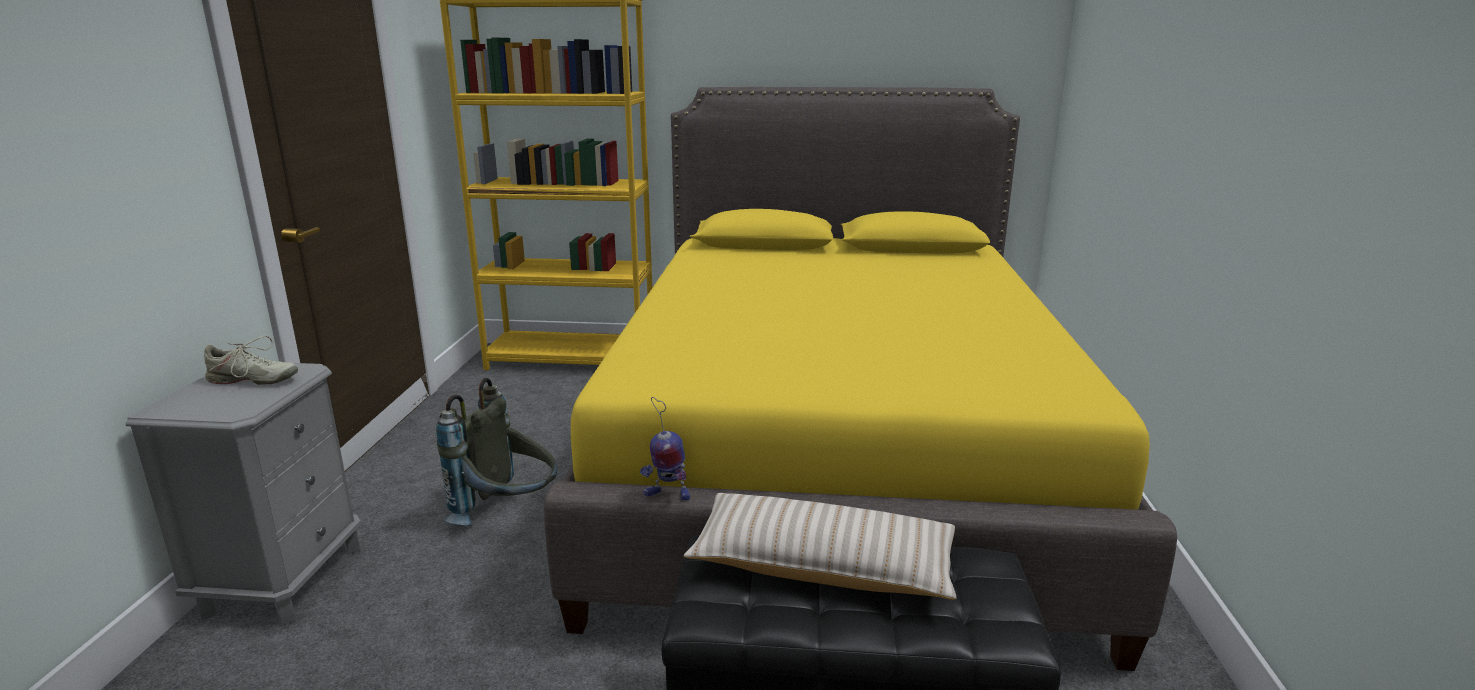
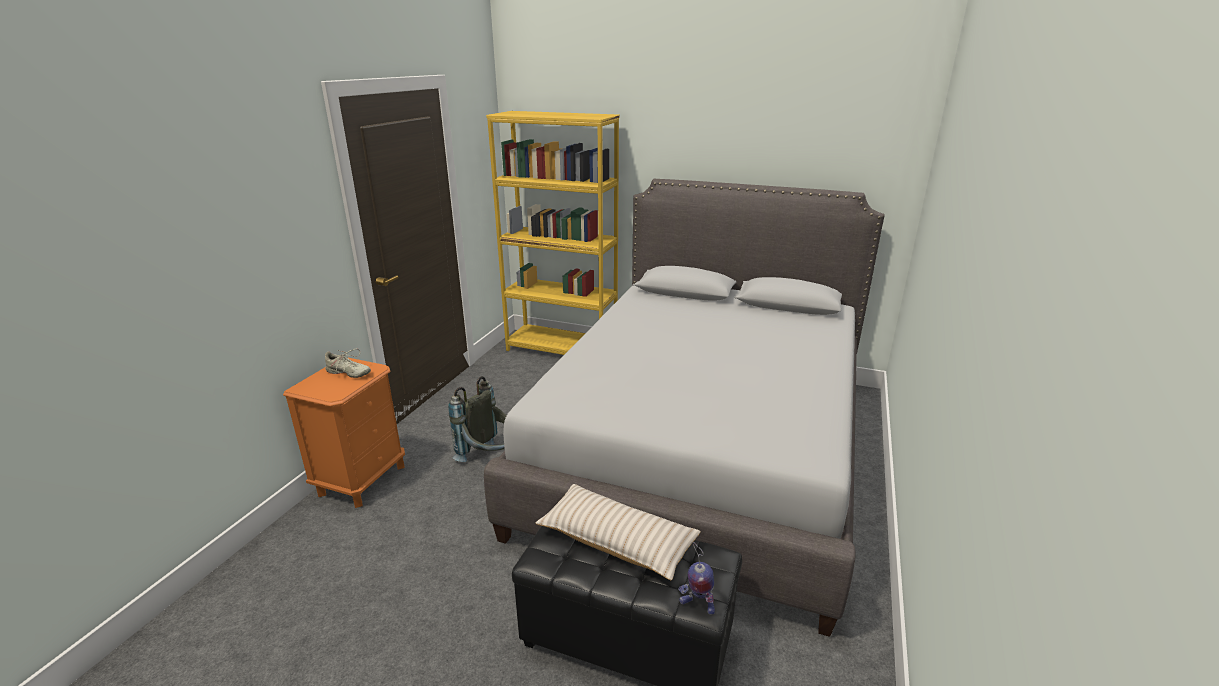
camera: 15 degrees right, 5 degrees up
(284, 579) = (362, 479): grey nightstand -> orange nightstand
(667, 495) = (550, 477): toy robot -> toy robot (697, 605)
(835, 459) = (703, 450): yellow bed -> grey bed

